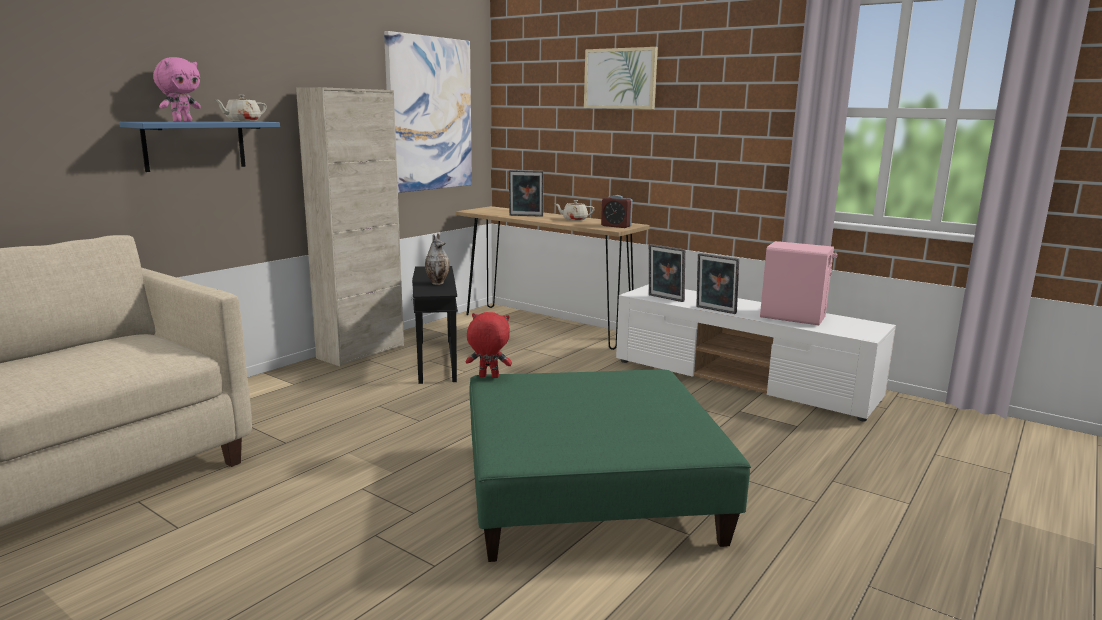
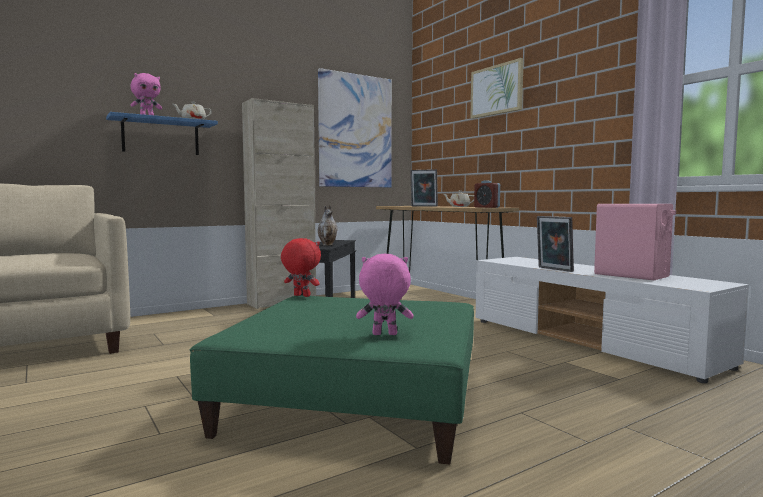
camera: 20 degrees right, 10 degrees down
(651, 434) = (384, 335): none -> pink plush toy
(664, 298) = (515, 262): picture frame -> none

